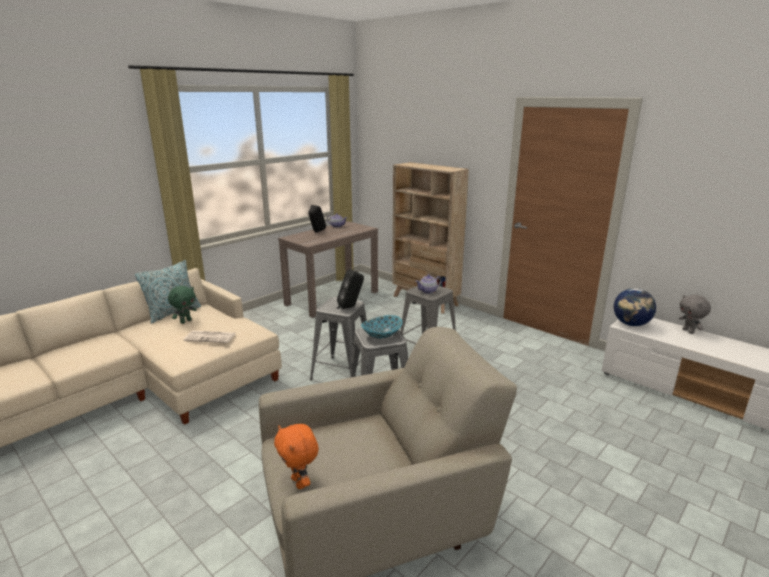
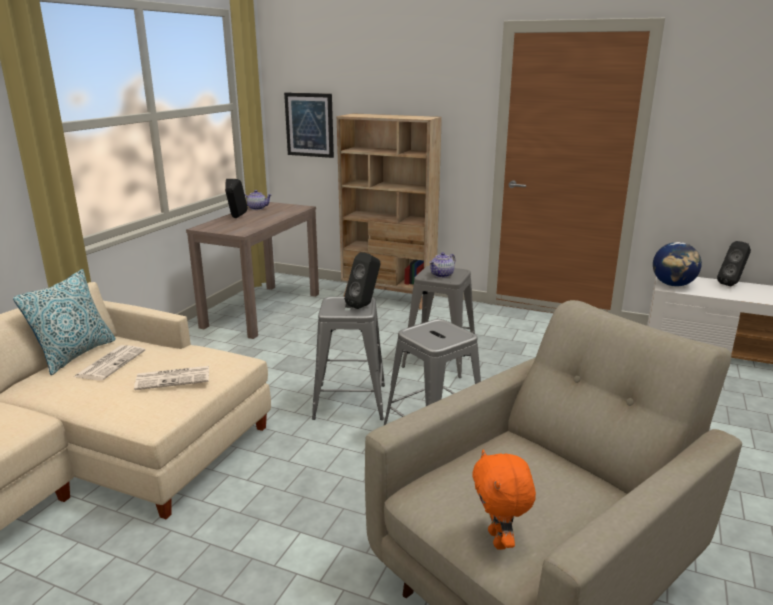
camera: 20 degrees left, 0 degrees up
(185, 321) = (111, 363): green plush toy -> newspaper
(299, 482) = (499, 540): orange plush toy -> orange plush toy turned 45 degrees clockwise
(381, 335) = (439, 333): bowl -> none
(384, 168) = (309, 125): none -> picture
(689, 331) = (732, 284): grey plush toy -> black speaker

